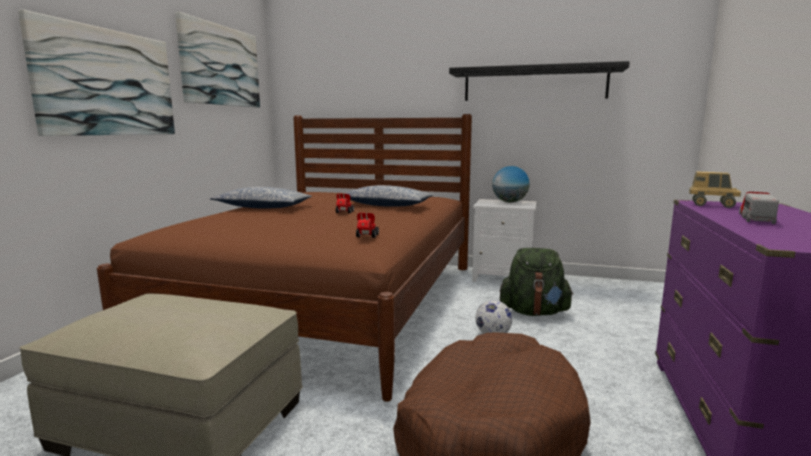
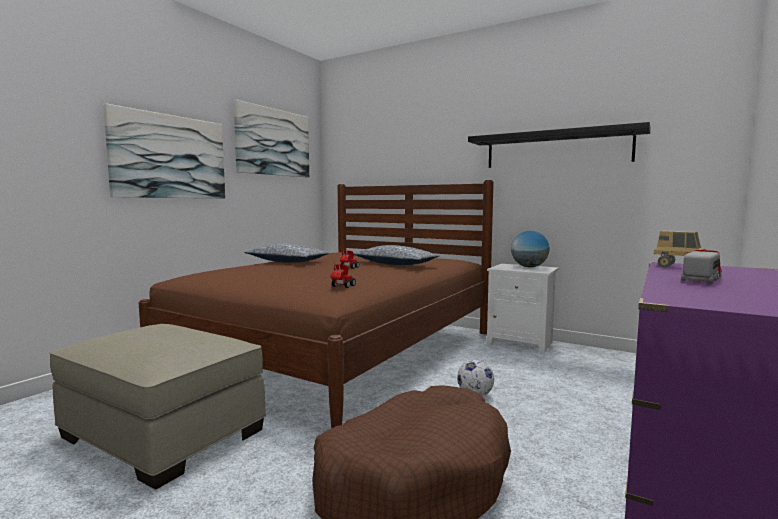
camera: 15 degrees right, 5 degrees down
(534, 312) = (532, 379): green backpack -> none

